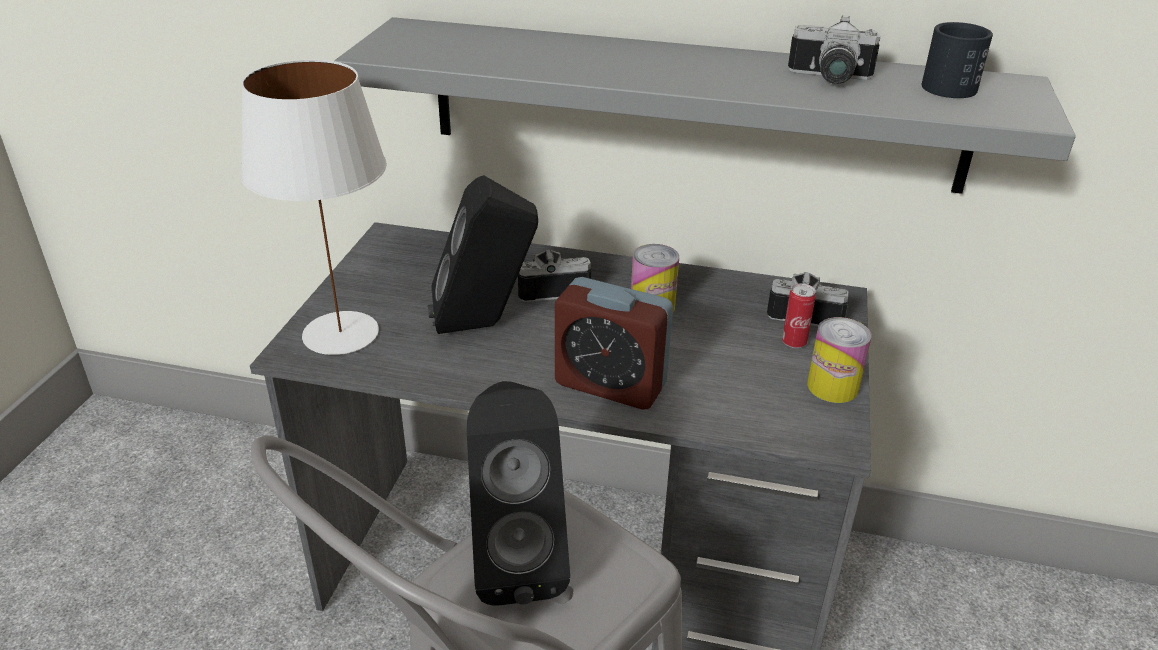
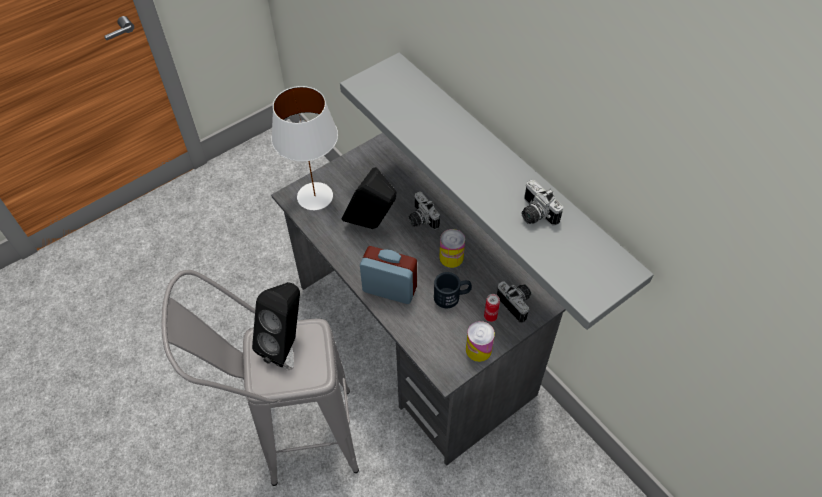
camera: 40 degrees right, 20 degrees up
(552, 287) = (420, 219): camera -> camera turned 150 degrees counterclockwise
(610, 385) = (389, 289): alarm clock -> alarm clock turned 135 degrees clockwise
(954, 85) = (589, 253): black mug -> black mug (452, 296)

